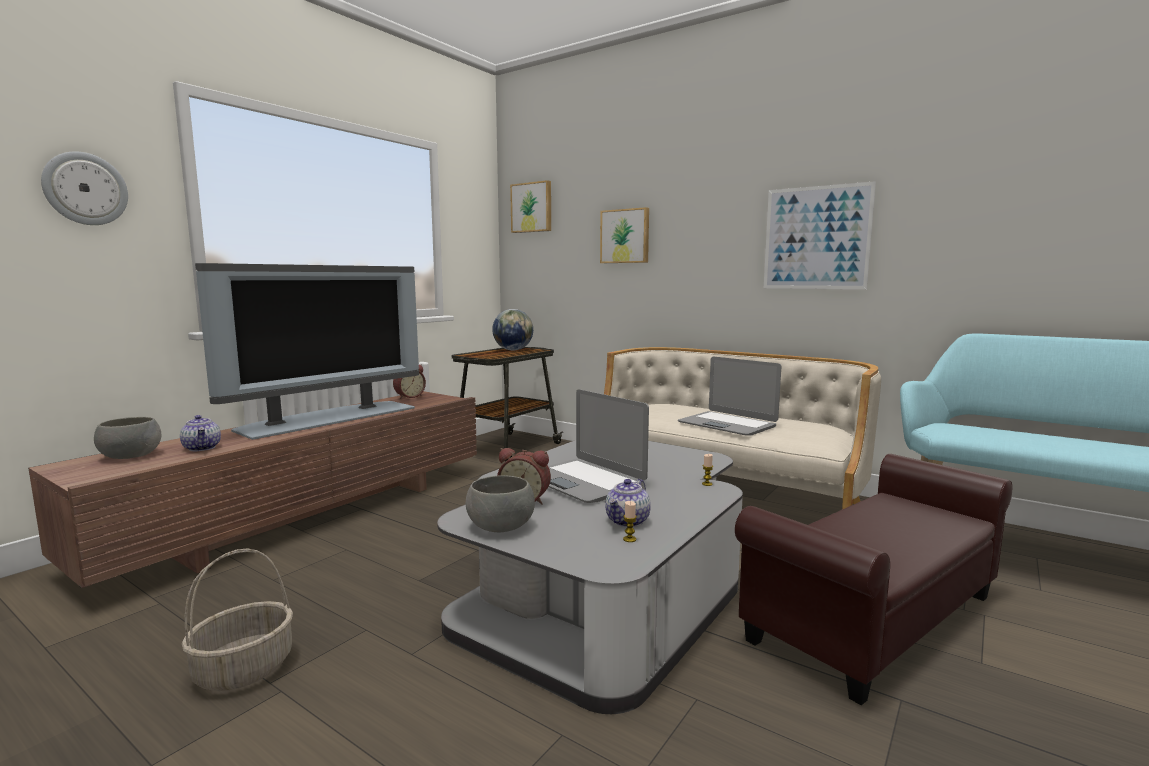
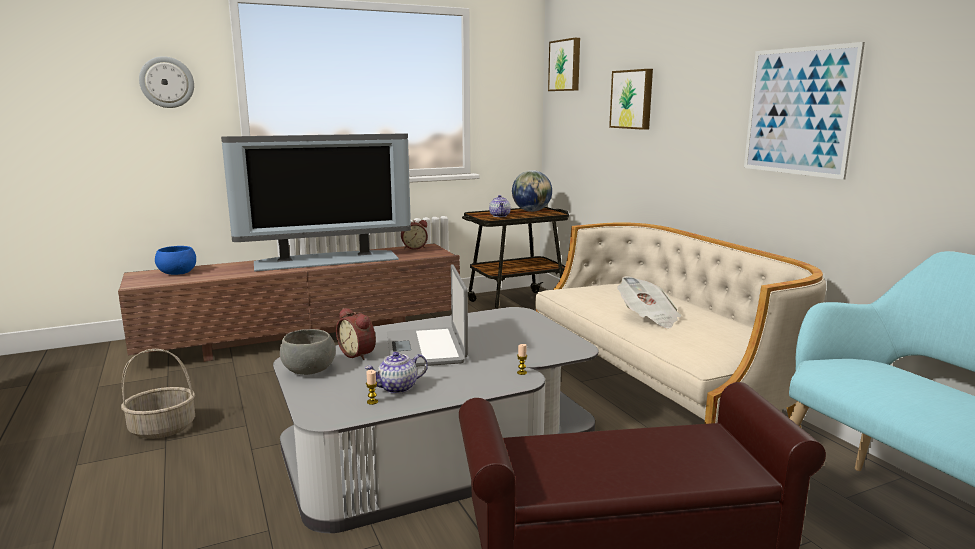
camera: 30 degrees right, 5 degrees up
(130, 456) = (177, 273): grey bowl -> blue bowl
(202, 448) = (219, 273): teapot -> teapot (500, 216)
(727, 425) = (648, 318): laptop -> newspaper

